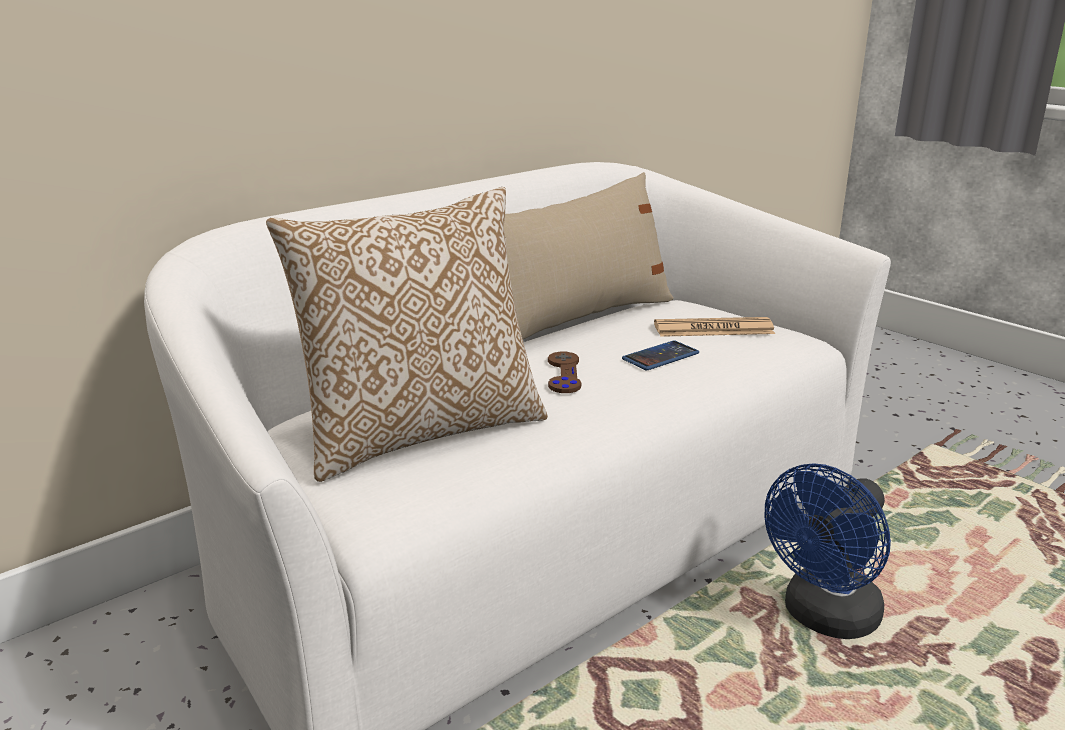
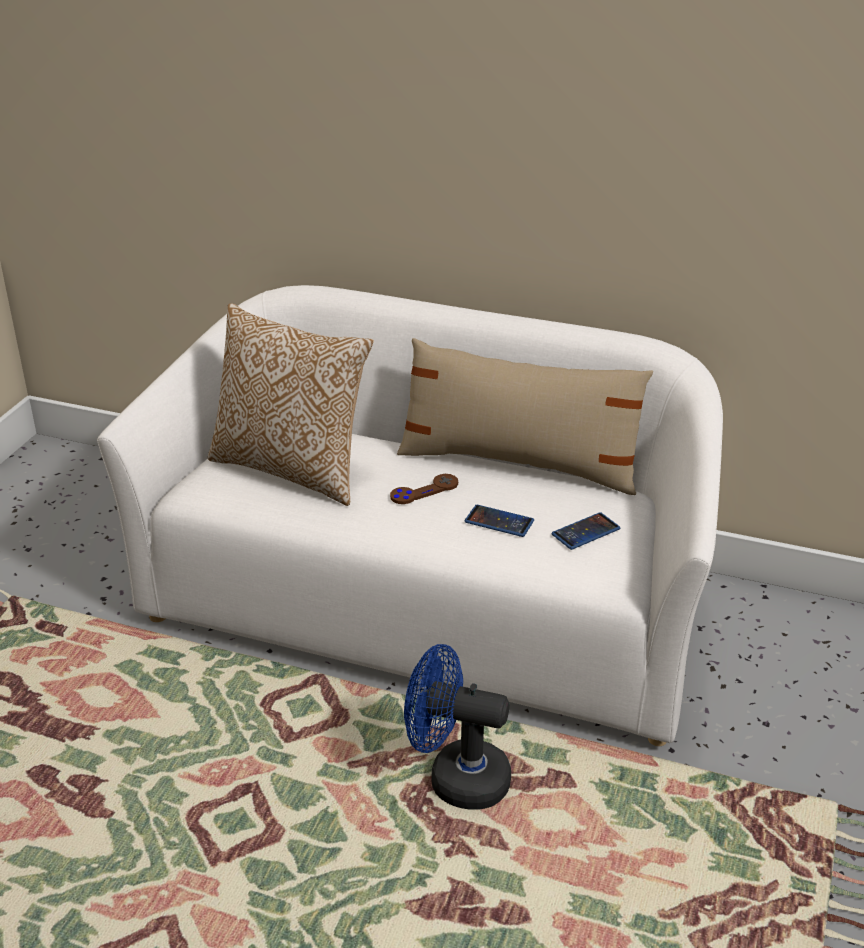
camera: 60 degrees right, 10 degrees up
(713, 329) = (585, 532): newspaper -> phone

